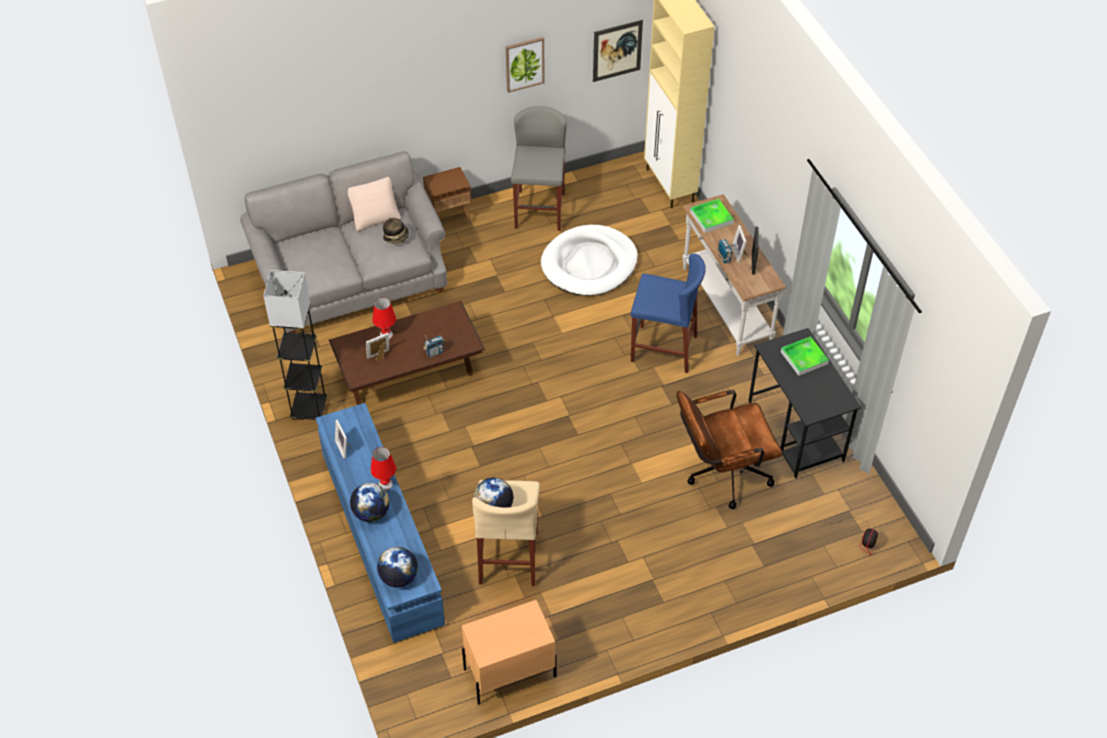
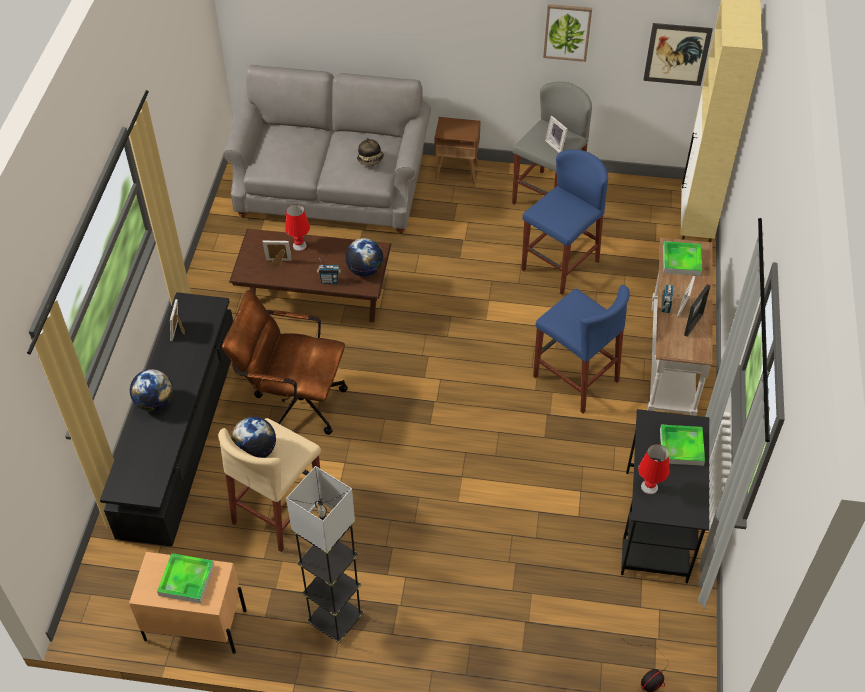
camera: 30 degrees right, 0 degrees up
(309, 409) = (207, 289): grey floor lamp -> grey floor lamp (335, 620)
(375, 216) = (367, 134): beige pillow -> none
(381, 537) = (180, 435): blue tv stand -> black tv stand
(385, 484) = (188, 381): red table lamp -> red table lamp (649, 486)
(399, 577) = (131, 475): globe -> globe (365, 270)
(510, 629) = (186, 580): none -> tray
(547, 163) = (556, 145): none -> picture frame
(589, 264) = (560, 265): white dog bed -> blue stool
(721, 474) = (545, 532): brown office chair -> brown office chair (292, 402)

